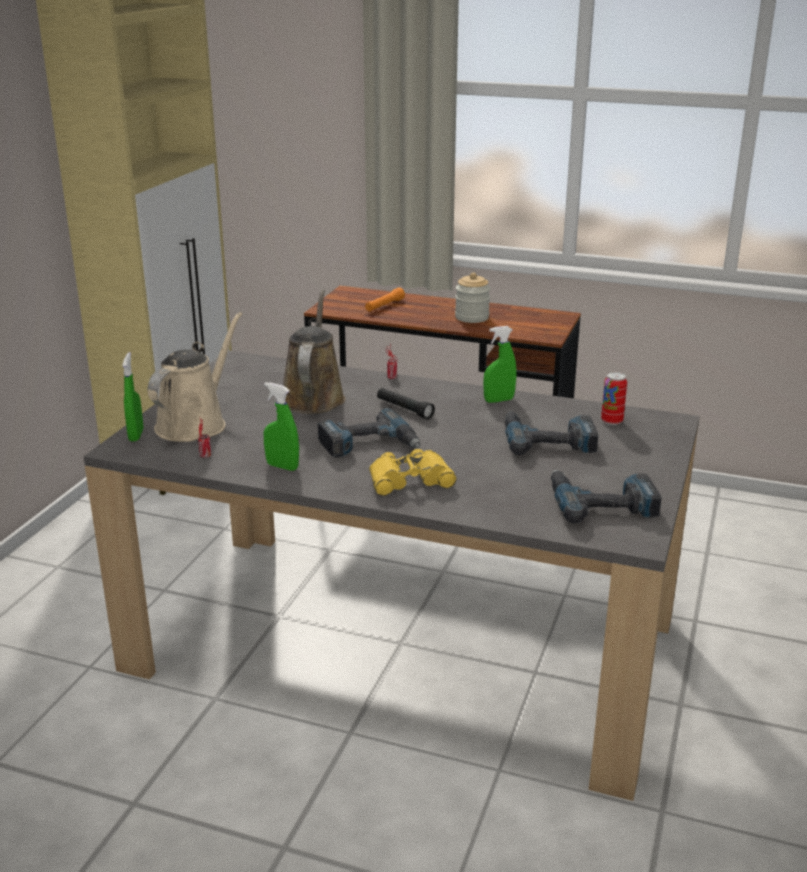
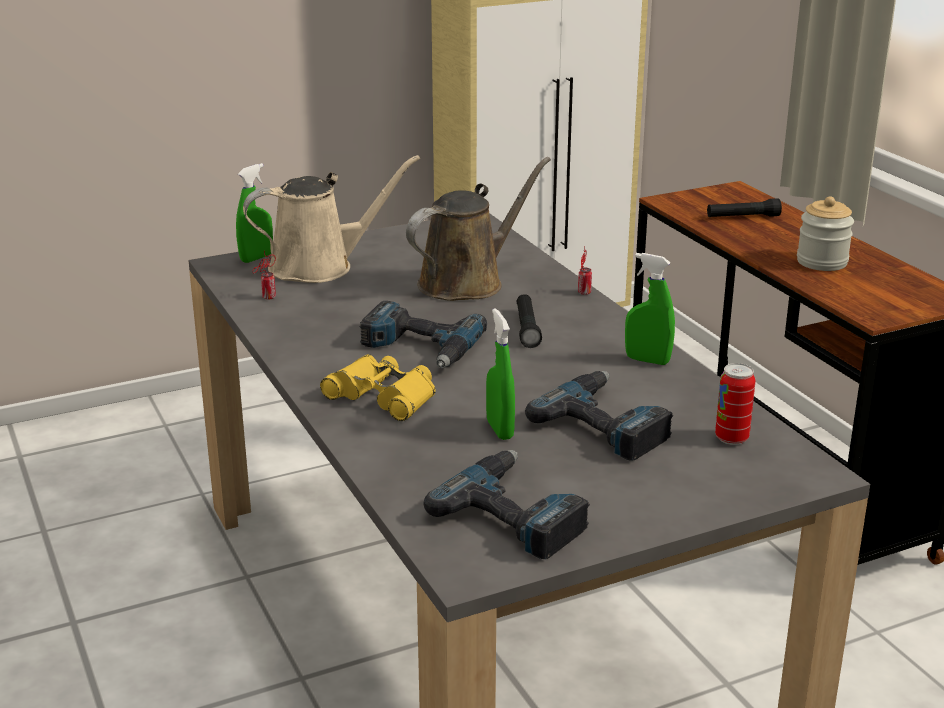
camera: 45 degrees right, 0 degrees up
(282, 466) = (305, 334): green spray bottle -> green spray bottle (500, 430)
(384, 306) = (743, 217): orange flashlight -> black flashlight

